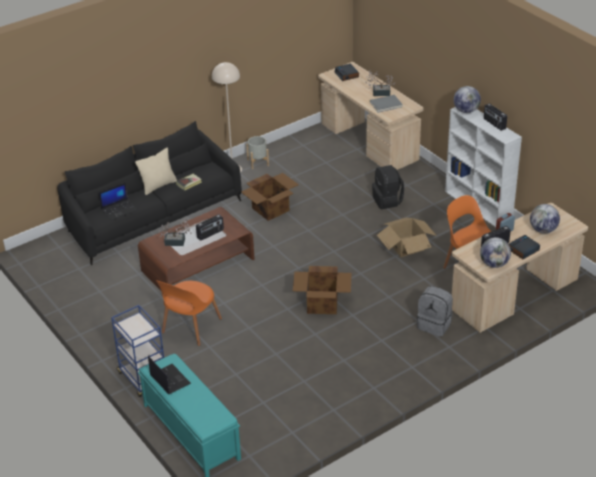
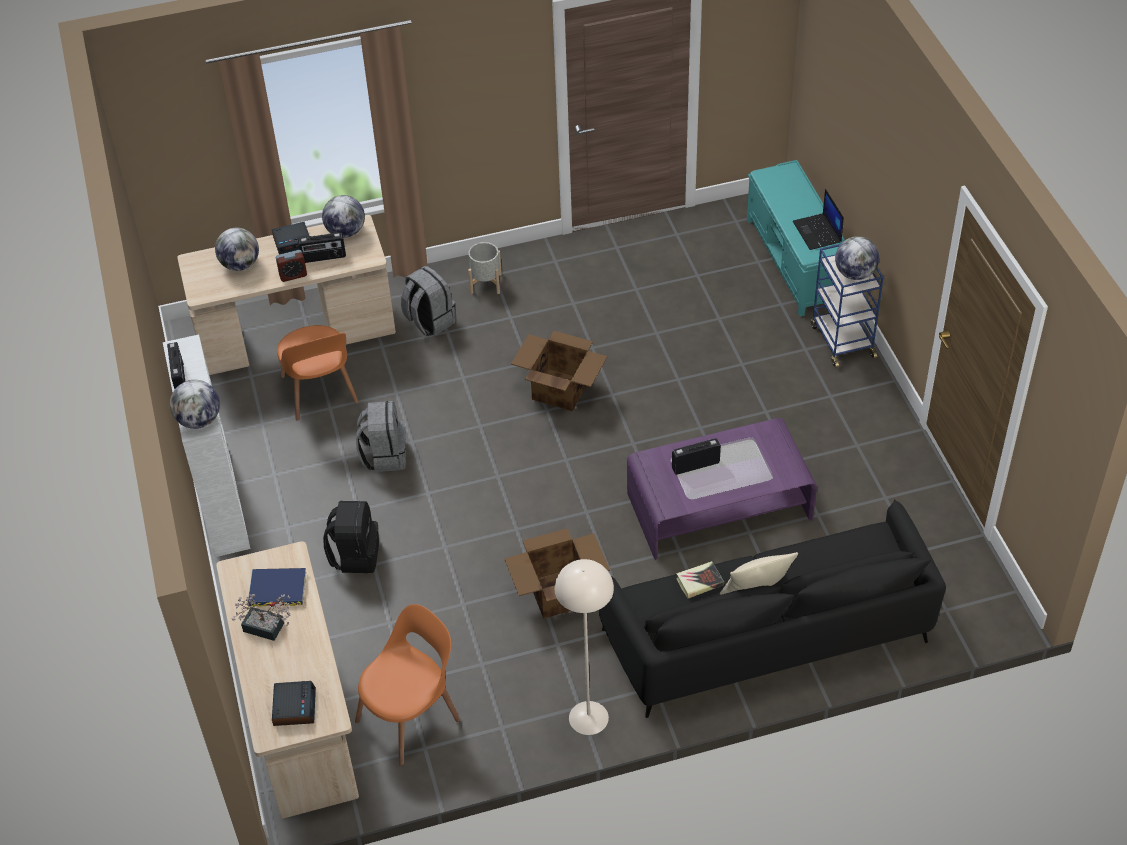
camera: 160 degrees left, 10 degrees up
(119, 209) = (836, 552): laptop -> none
(133, 328) = (855, 274): none -> globe
(177, 242) = (752, 463): potted plant -> none
(190, 327) = (760, 400): orange chair -> orange chair (411, 717)
(198, 265) = (719, 506): brown coffee table -> purple coffee table
(258, 162) = (532, 722): grey planter -> grey planter (485, 283)
(386, 105) = (277, 589): grey book -> blue book
(406, 246) = (384, 455): cardboard box -> grey backpack

